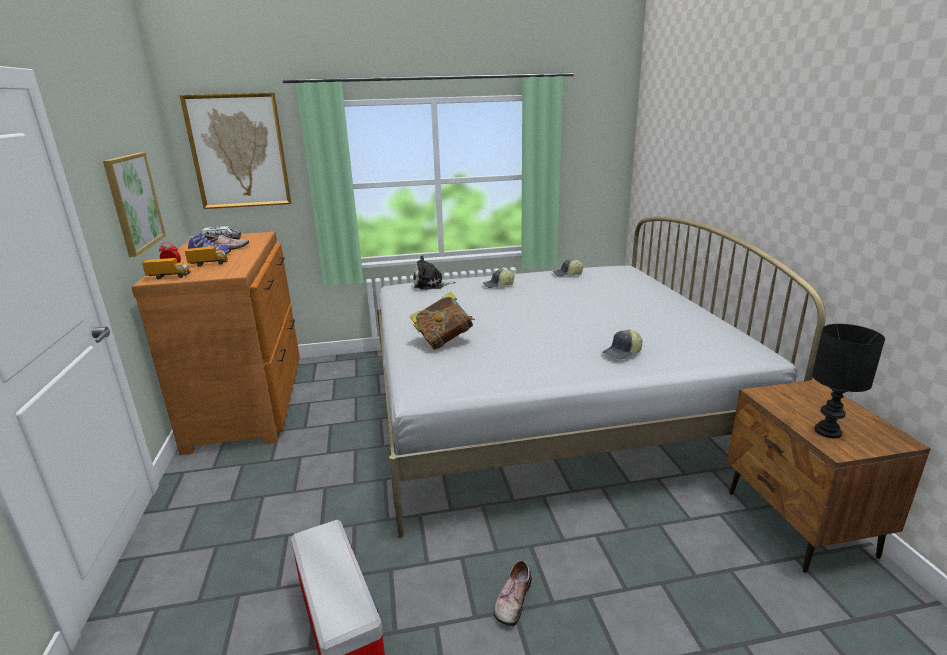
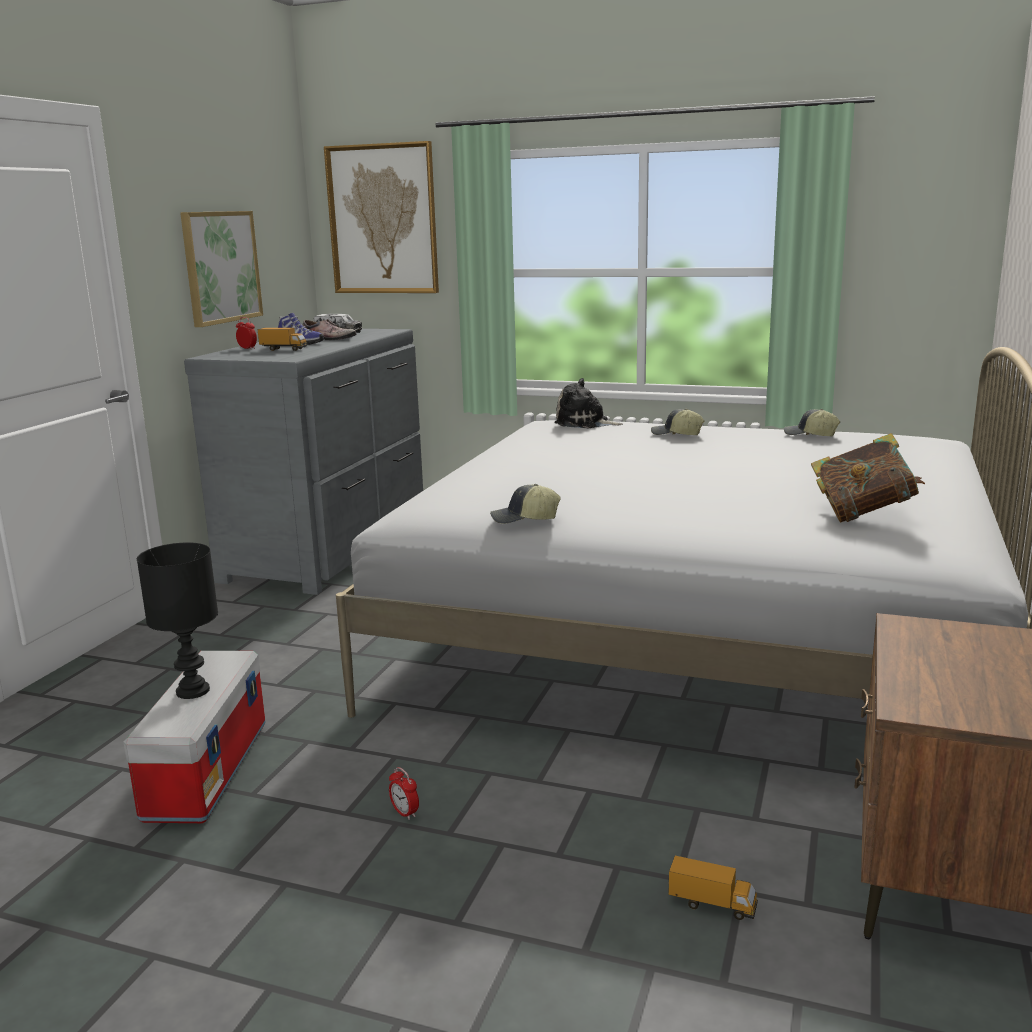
camera: 30 degrees right, 5 degrees down
(169, 277) = (228, 355): toy truck -> toy truck (712, 905)
(250, 401) = (331, 549): brown dresser -> grey dresser
(443, 341) = (498, 477): book -> book (863, 514)
(512, 599) = (405, 813): shoe -> alarm clock
(623, 353) = (719, 527): cap -> cap (524, 519)
(828, 432) = (933, 687): black table lamp -> black table lamp (191, 691)

